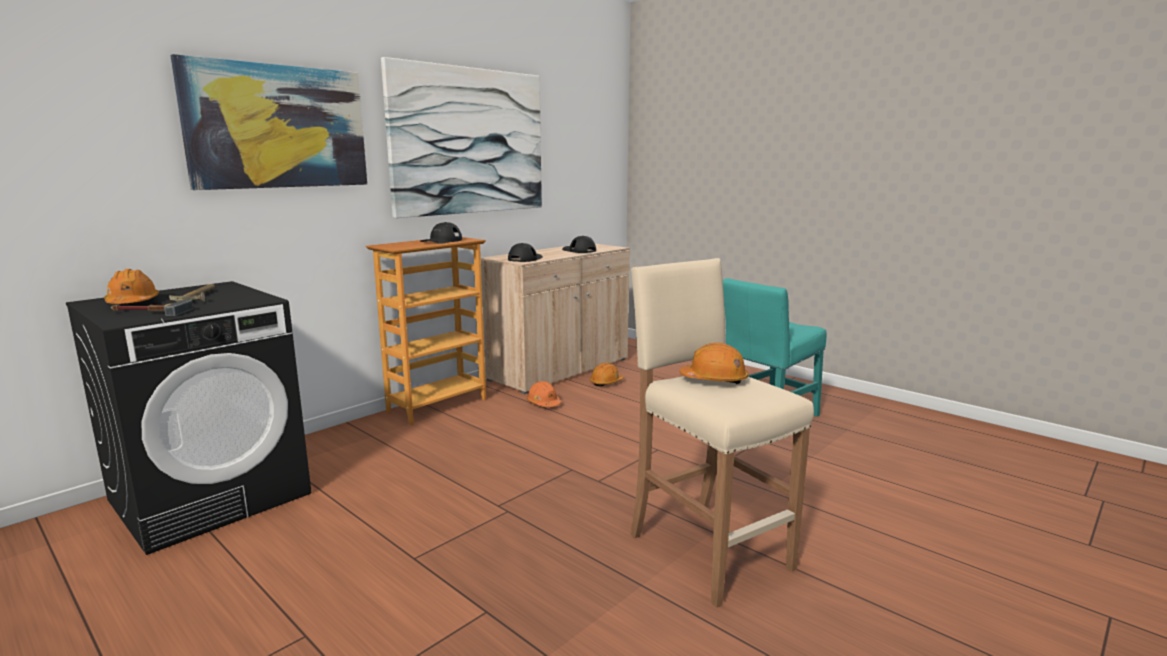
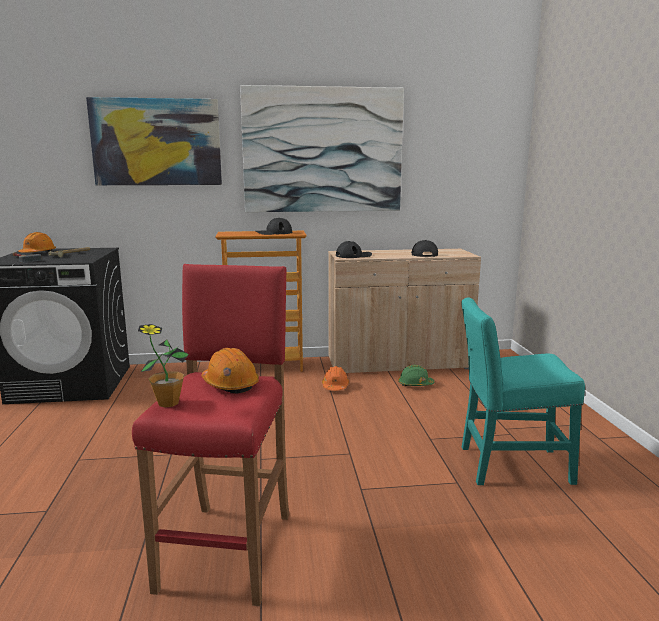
camera: 40 degrees right, 0 degrees up
(606, 382) = (415, 384): orange hard hat -> green hard hat
(708, 550) = (228, 549): beige stool -> red stool
(719, 404) = (168, 403): none -> potted plant

